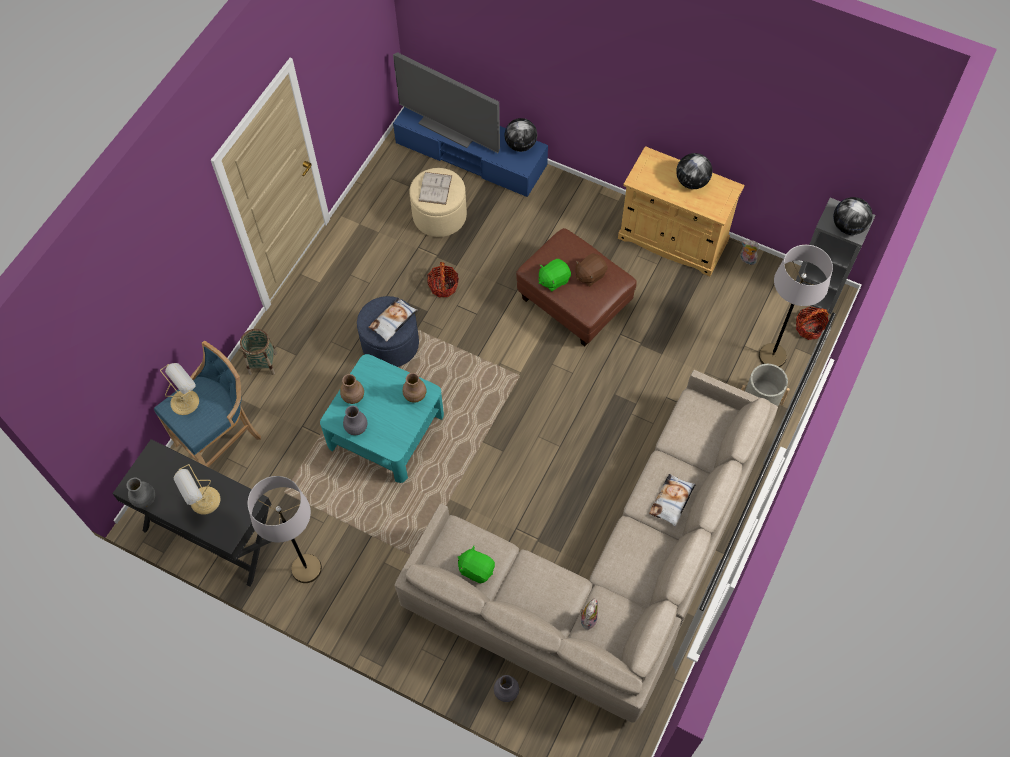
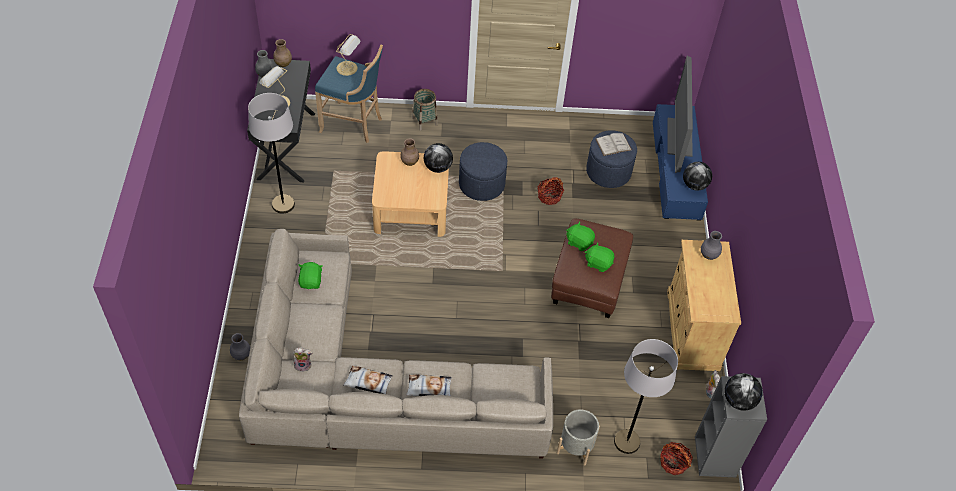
camera: 60 degrees right, 10 degrees down
(356, 428) = (386, 172): grey vase -> grey vase (708, 255)
(386, 430) = (410, 208): turquoise coffee table -> beige coffee table
(393, 321) = (484, 162): pillow -> pillow (368, 382)
(415, 395) = (430, 195): brown vase -> brown vase (283, 63)
(439, 215) = (608, 172): beige ottoman -> blue ottoman
(590, 275) = (598, 263): brown plush toy -> green plush toy
(692, 182) = (717, 285): globe -> globe (438, 167)

